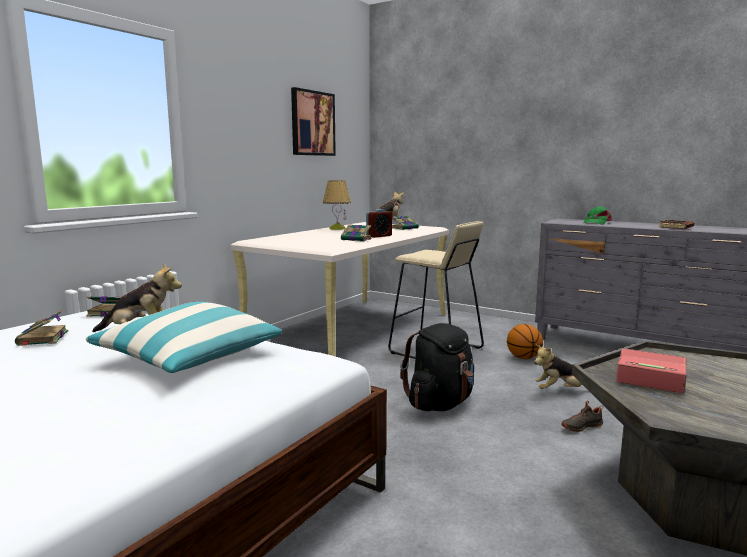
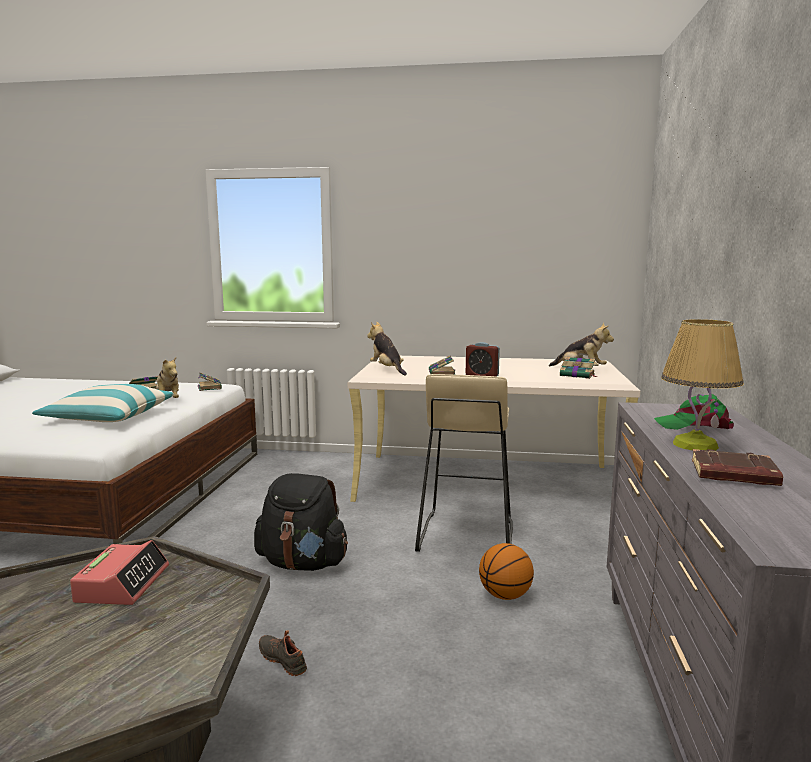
camera: 65 degrees right, 0 degrees up
(312, 123) = (516, 233): picture -> none
(337, 228) = (518, 361): table lamp -> table lamp (694, 445)
(560, 391) = (395, 635): plush toy -> plush toy (387, 370)

